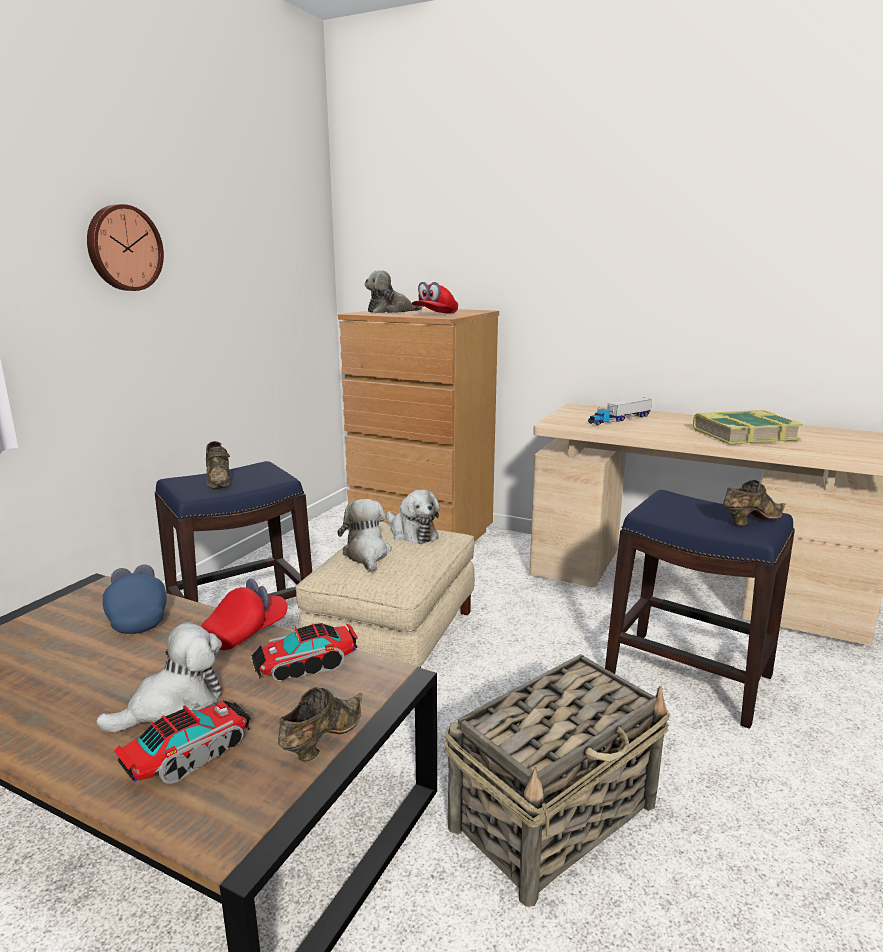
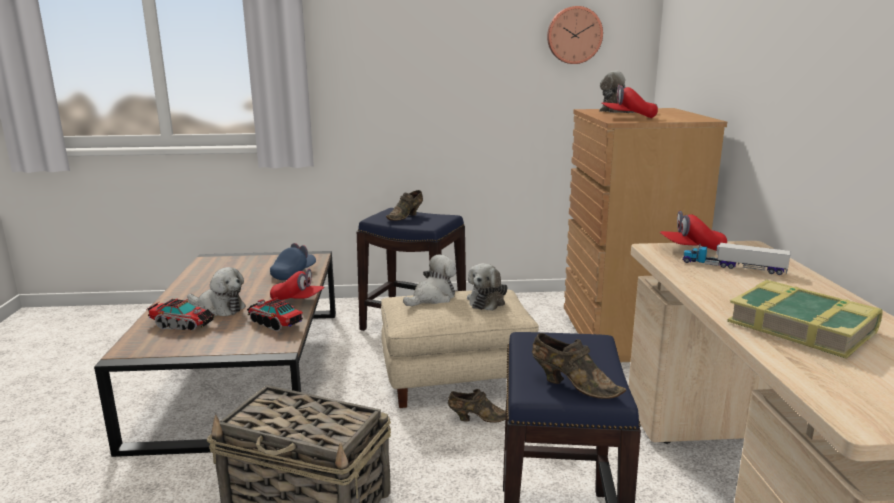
camera: 60 degrees right, 0 degrees up
(123, 248) = (415, 51): wall clock -> wall clock (574, 35)
(321, 740) = (207, 348): brown shoe -> brown shoe (477, 418)
(569, 417) = (691, 249): none -> red cap

